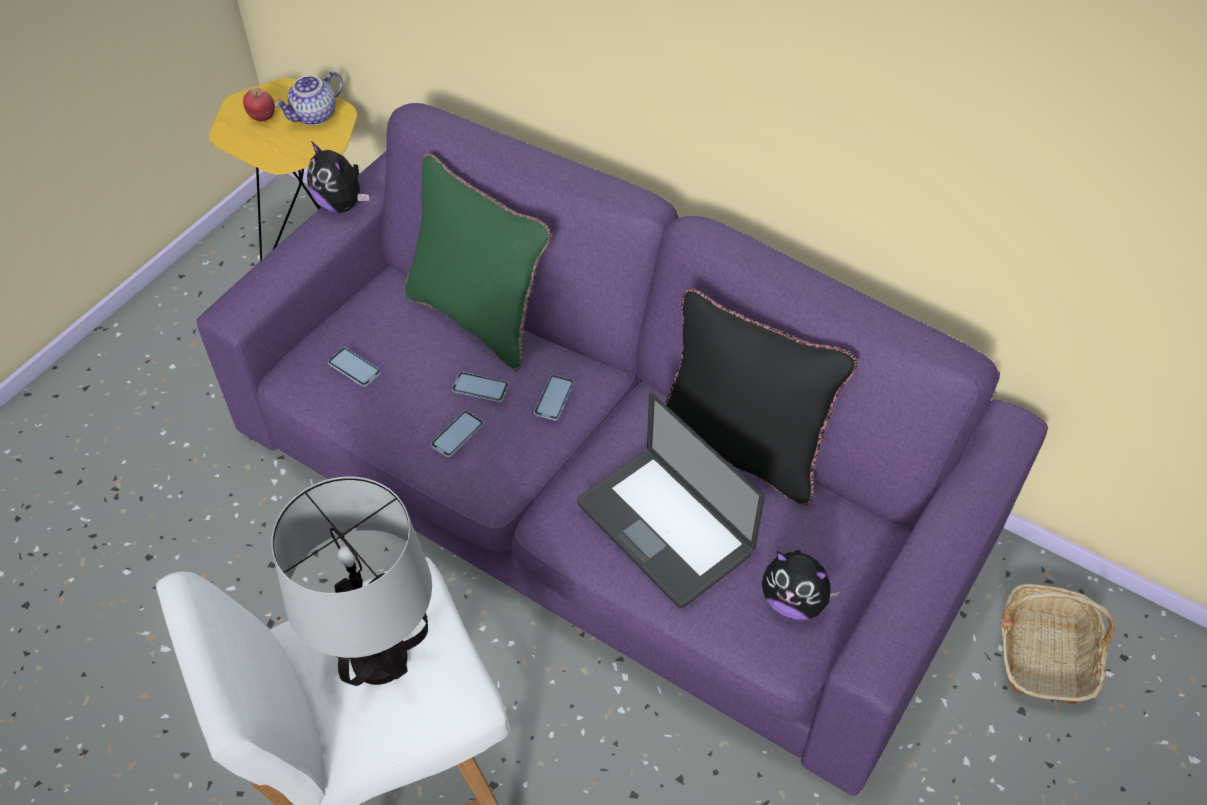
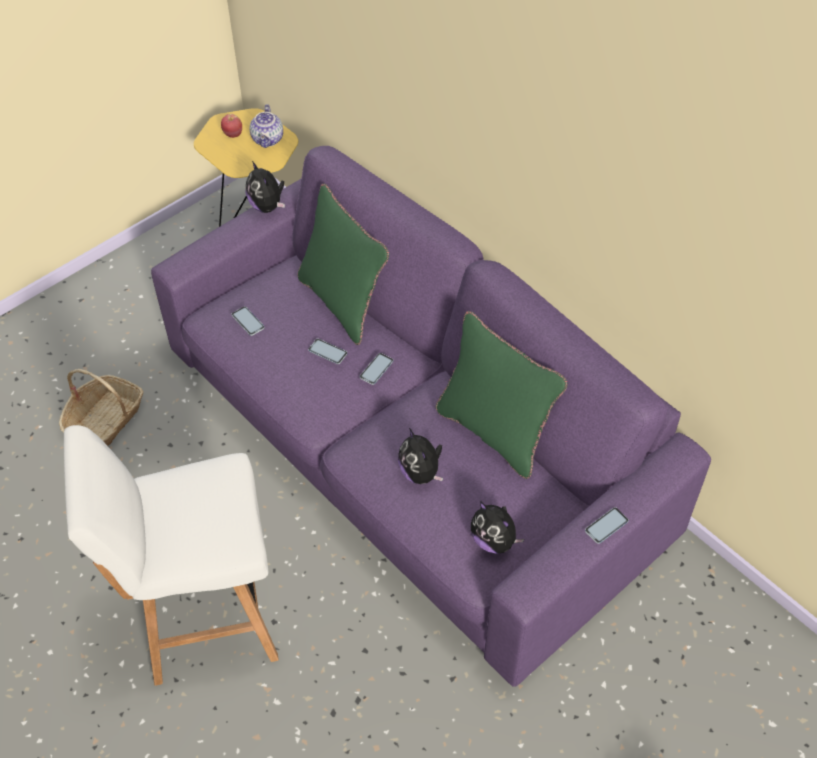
camera: 15 degrees right, 0 degrees up
(315, 116) = (268, 140): teapot -> teapot turned 60 degrees counterclockwise
(381, 658) = (196, 509): table lamp -> none
(457, 435) = (302, 381): phone -> phone (606, 526)
(664, 528) = (421, 473): laptop -> plush toy
(740, 451) = (494, 432): black pillow -> green pillow
(1044, 653) = (688, 625): basket -> basket (105, 419)

